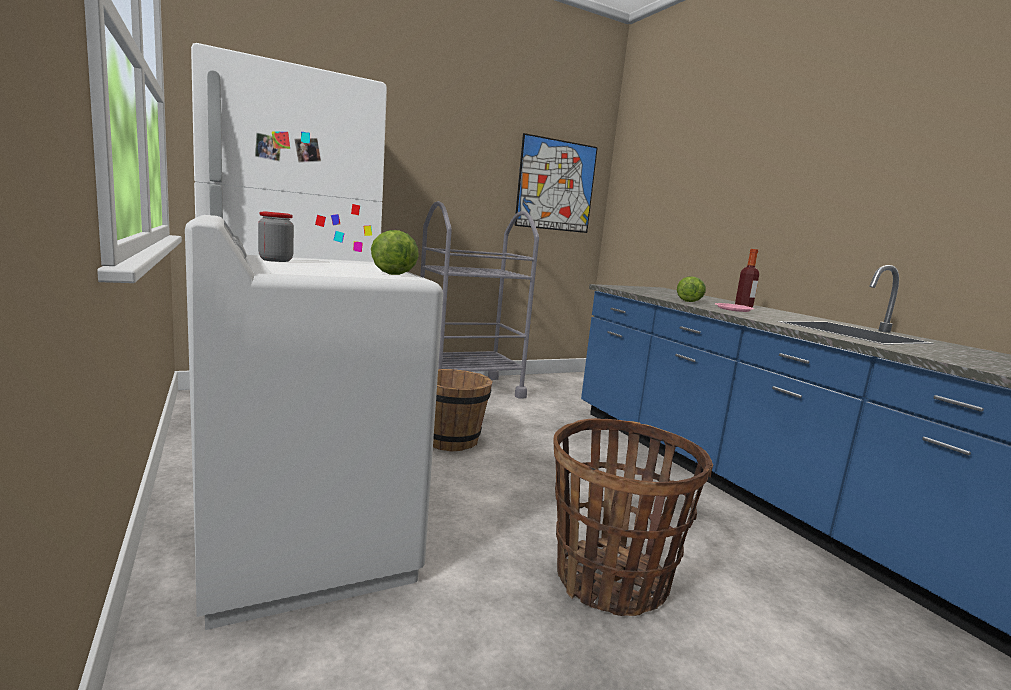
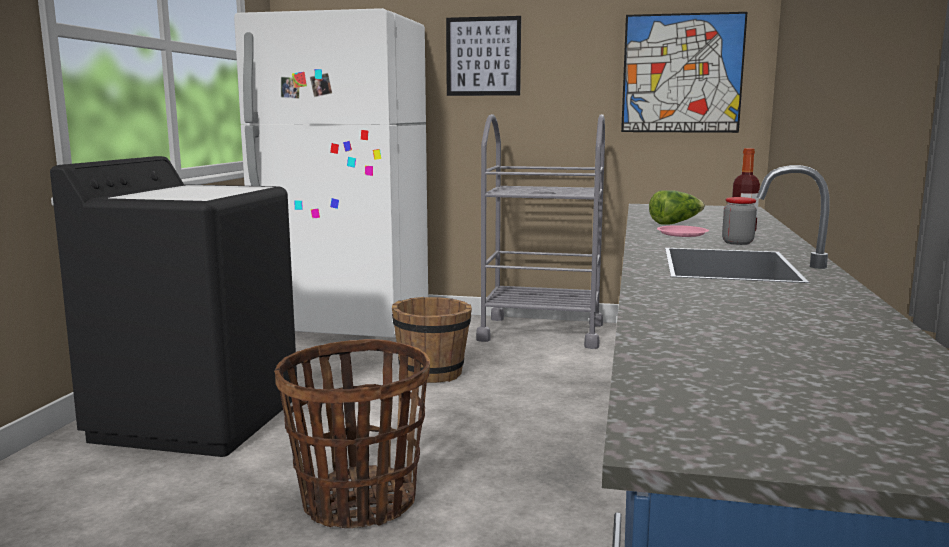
camera: 40 degrees right, 0 degrees up
(276, 260) = (173, 188): jar -> jar (737, 242)
(306, 546) = (197, 418): white washing machine -> black washing machine
(392, 272) = (214, 195): lettuce -> none
(410, 147) = (483, 56): none -> picture

